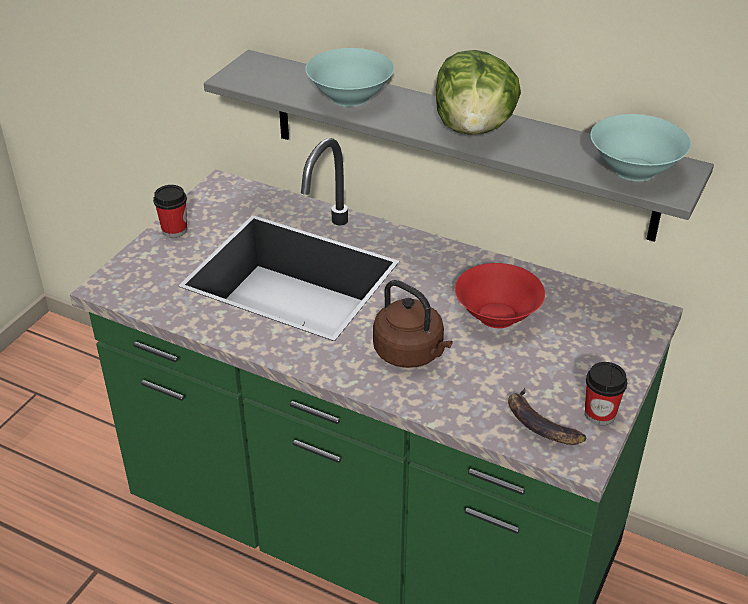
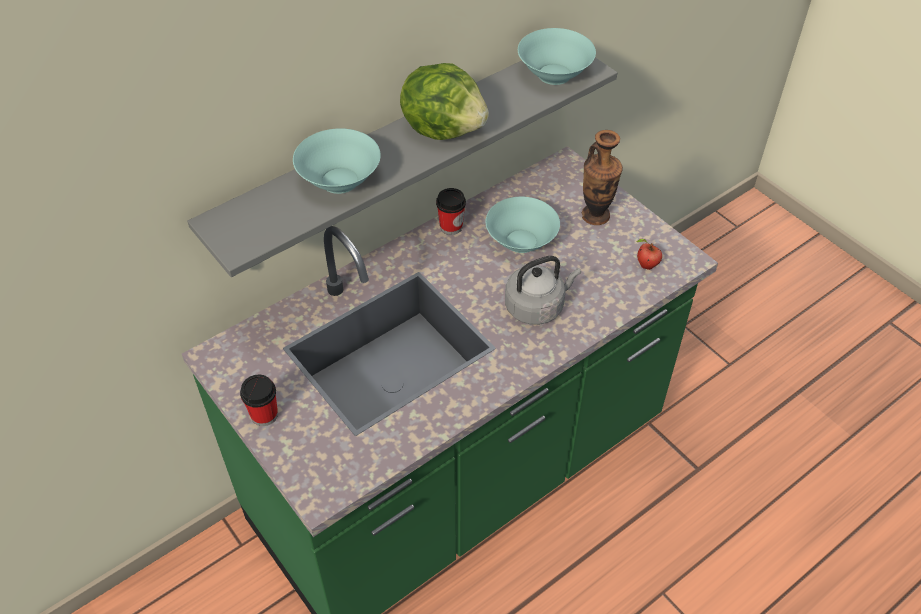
camera: 65 degrees left, 10 degrees up
(411, 353) = (537, 306): brown kettle -> grey kettle
(496, 316) = (521, 242): red bowl -> turquoise bowl
(540, 424) = (646, 266): banana -> apple
(587, 361) = (595, 215): none -> vase
(599, 414) = (650, 232): cup -> cup (451, 226)

